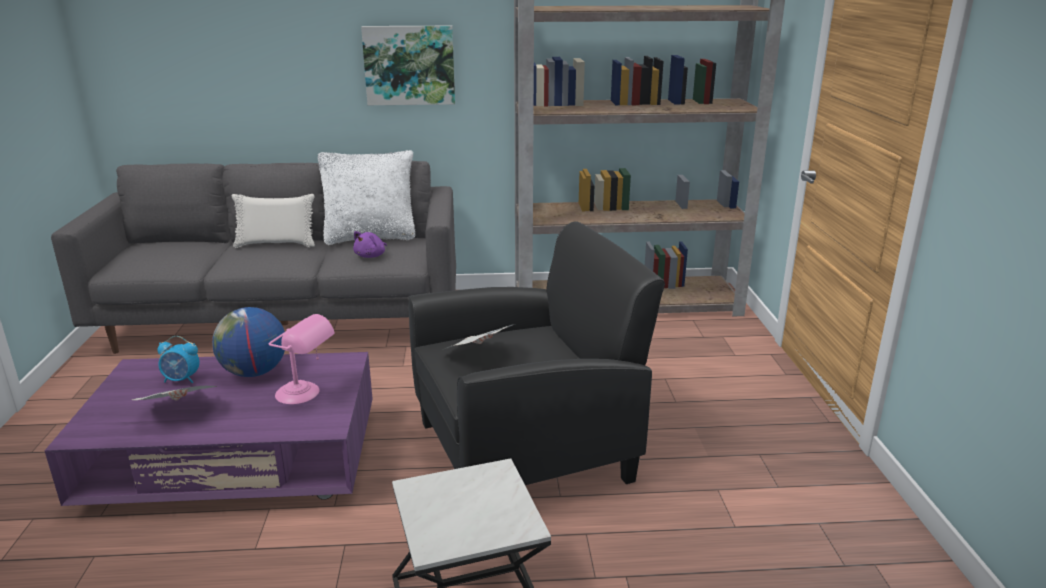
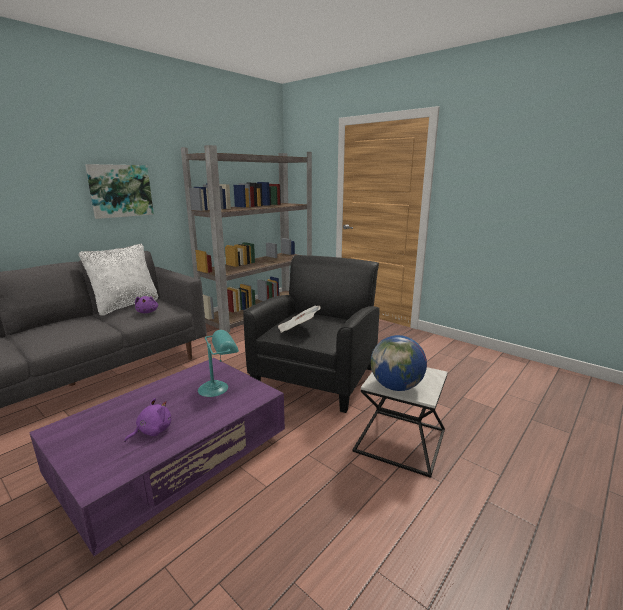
camera: 45 degrees left, 5 degrees down
(180, 410) = (152, 431): newspaper -> purple plush toy
(182, 380) = (115, 418): alarm clock -> none
(254, 372) = (163, 392): globe -> globe (396, 387)
(276, 244) = (59, 325): white pillow -> none
(306, 394) = (219, 387): pink table lamp -> turquoise table lamp

